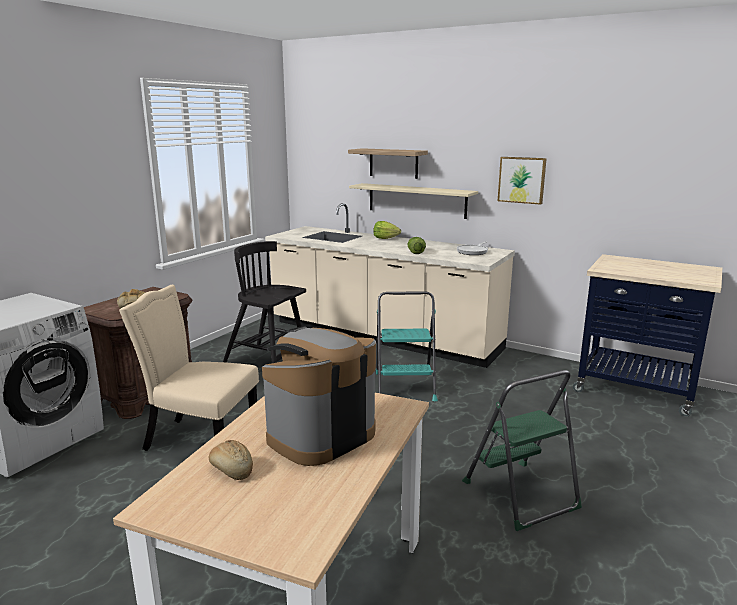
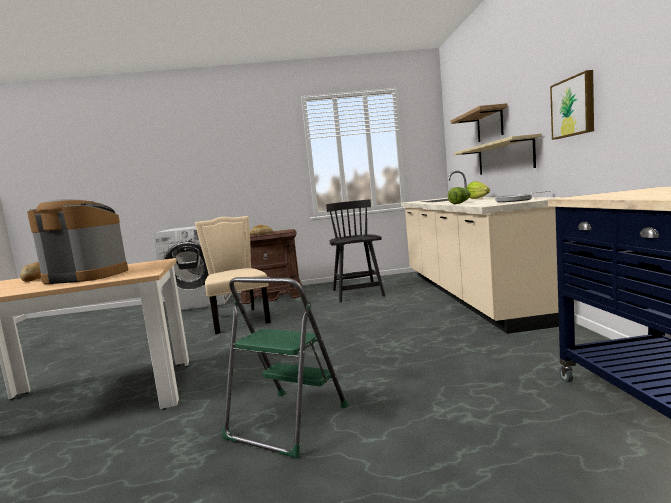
camera: 55 degrees right, 10 degrees down
(405, 385) = (402, 326): turquoise step ladder -> none

